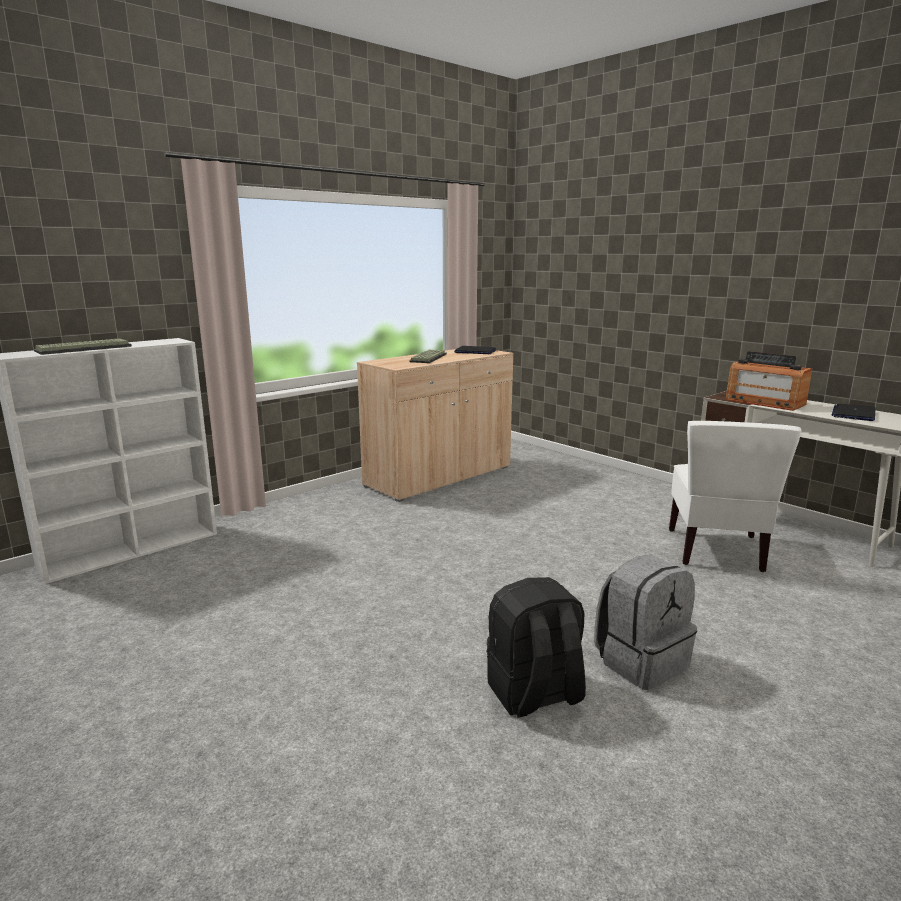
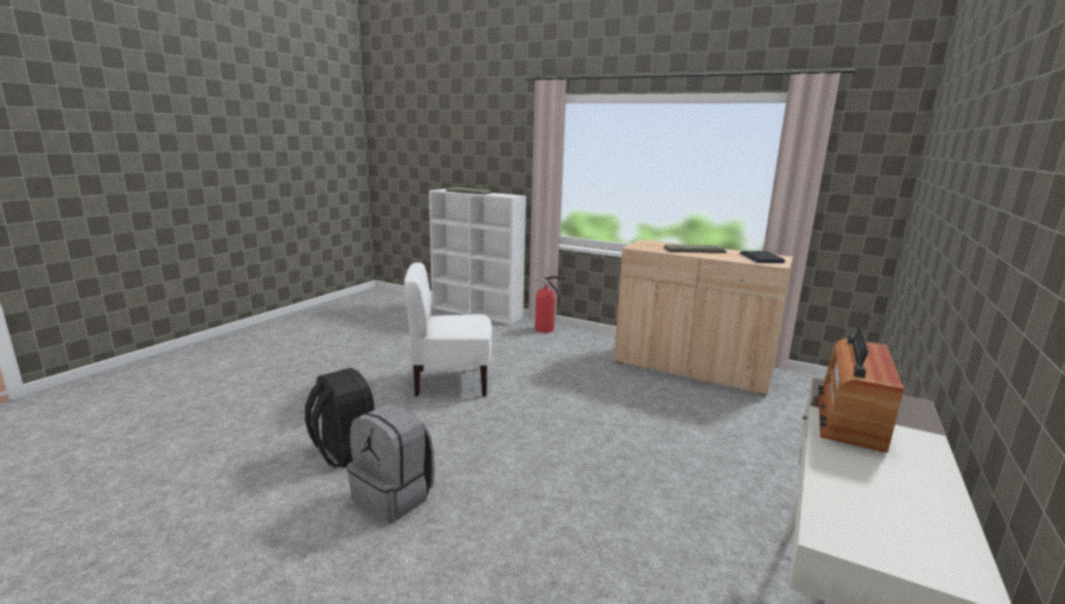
camera: 70 degrees right, 0 degrees up
(265, 516) = (546, 329): none -> fire extinguisher
(716, 550) = (667, 554): white chair -> white chair (451, 382)
(853, 414) = (889, 499): laptop -> none

